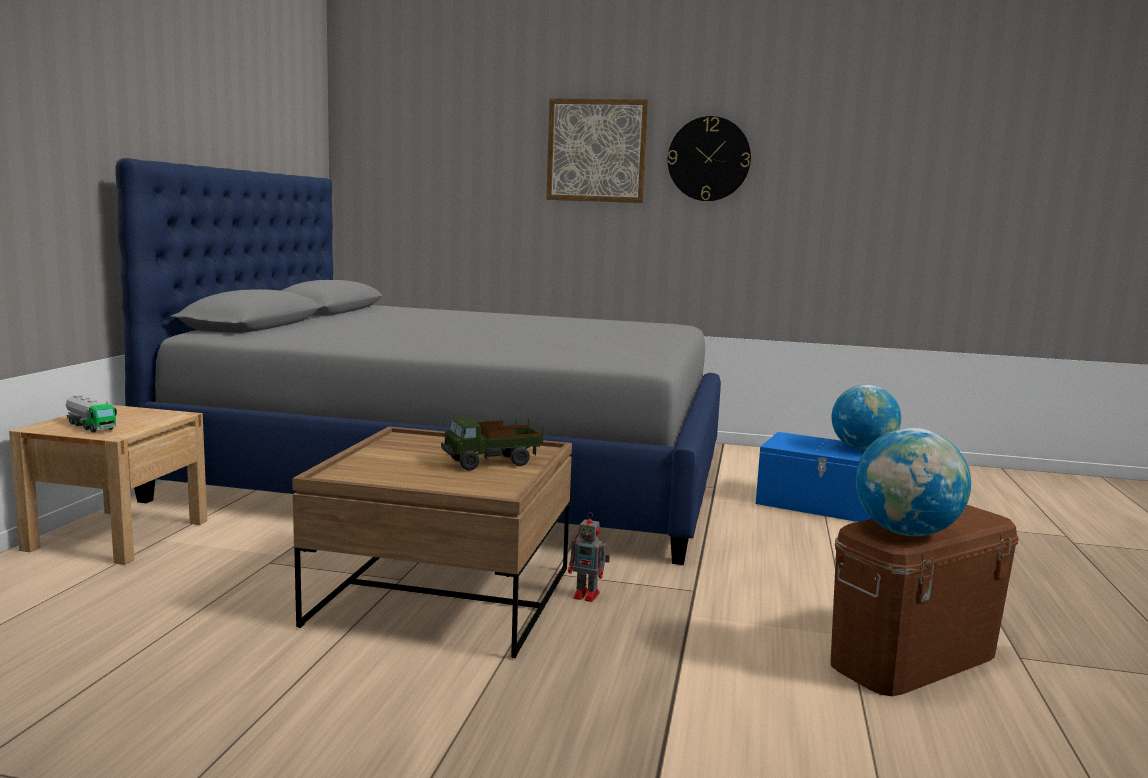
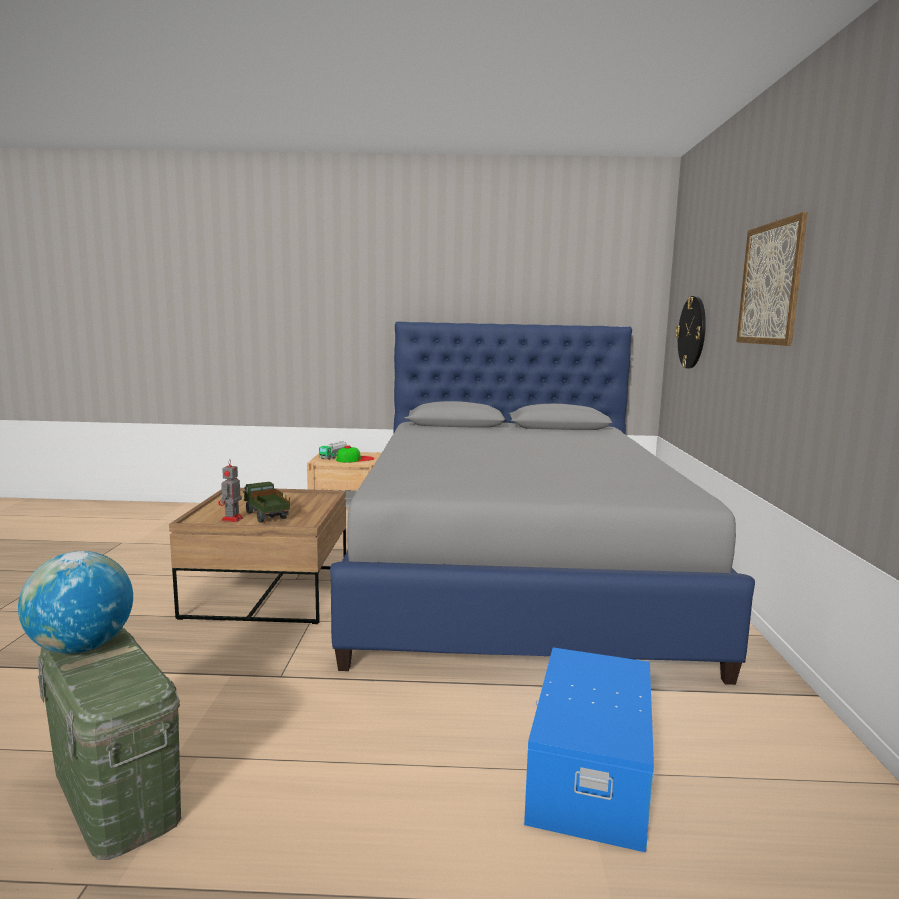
camera: 80 degrees right, 0 degrees up
(138, 418) = (355, 459): none -> cap
(588, 595) = (270, 634): toy robot -> toy robot (231, 519)
(709, 159) = (845, 282): wall clock -> wall clock (692, 332)
(862, 449) = (606, 723): globe -> none
(913, 659) = (114, 792): brown storage box -> green storage box

